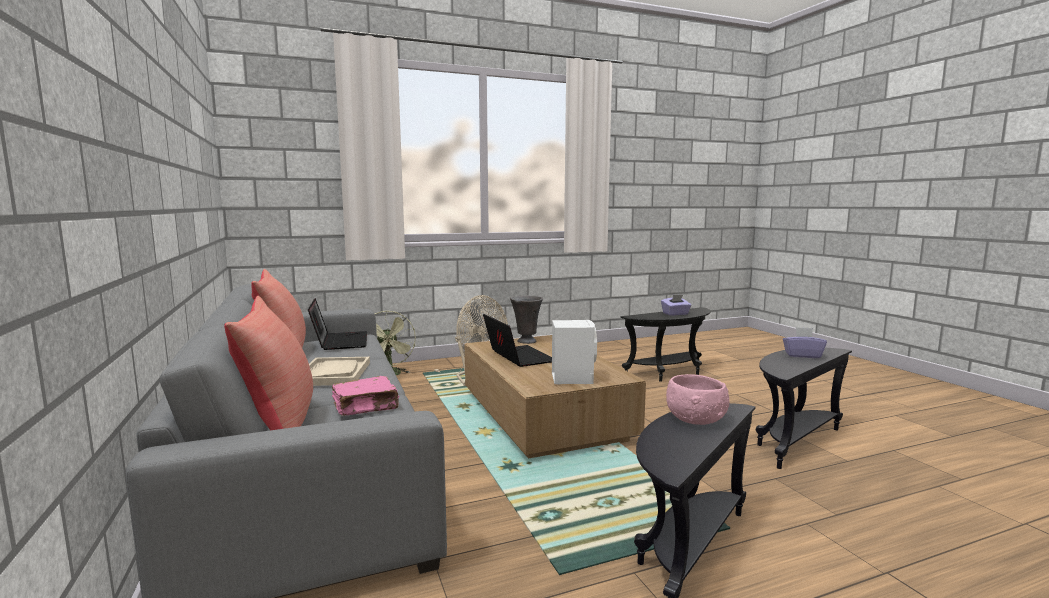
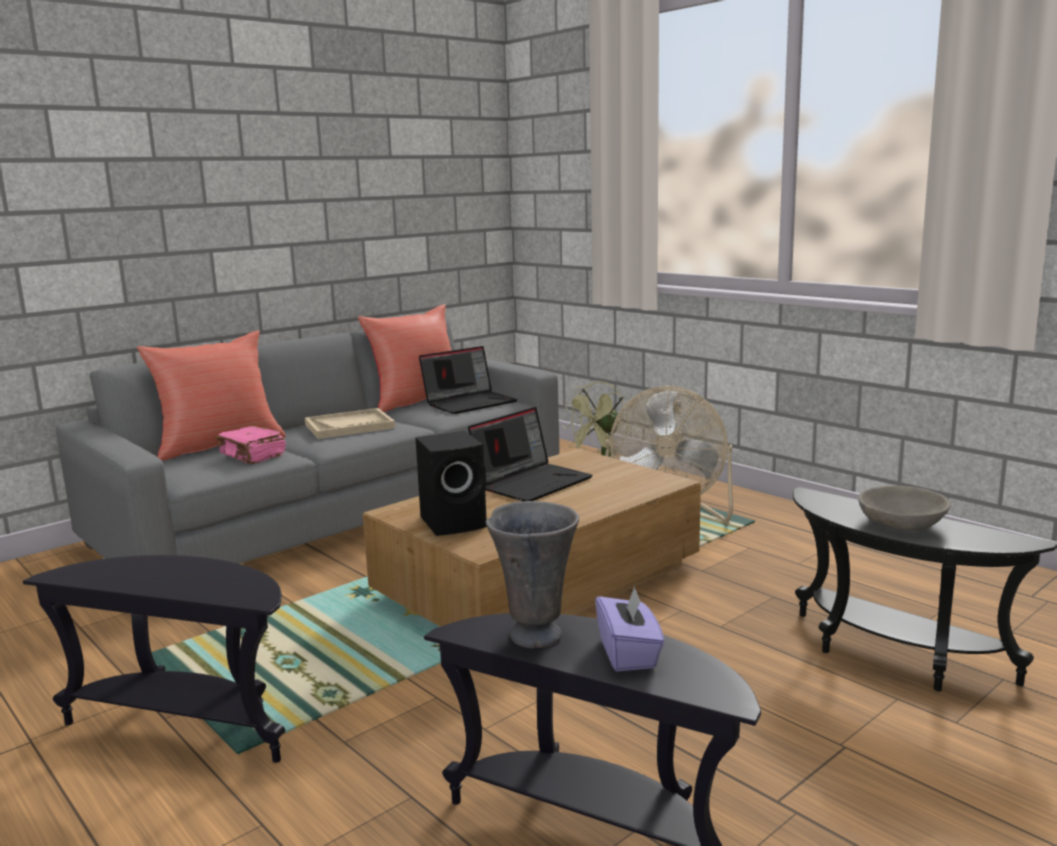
camera: 70 degrees right, 5 degrees up
(526, 341) = (625, 473): grey vase -> grey vase (535, 634)
(572, 378) = (456, 522): white speaker -> black speaker
(675, 314) = (902, 523): purple tissue box -> grey bowl
(696, 419) = (209, 577): pink bowl -> none

